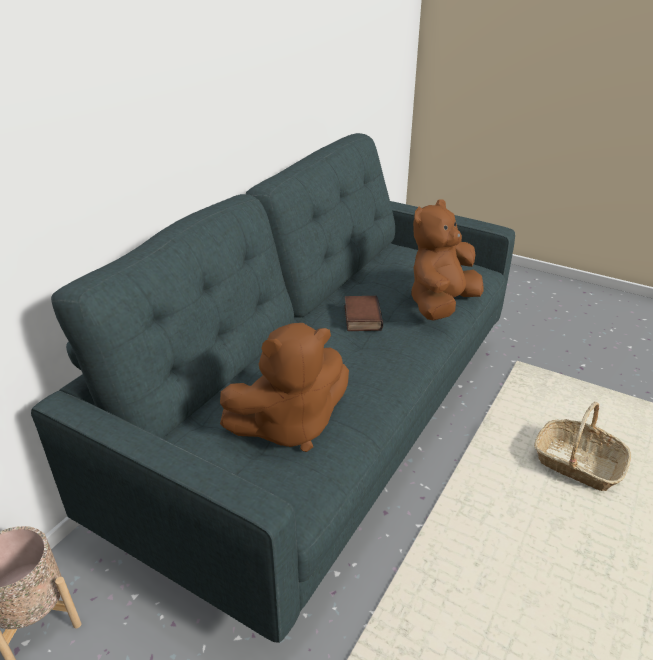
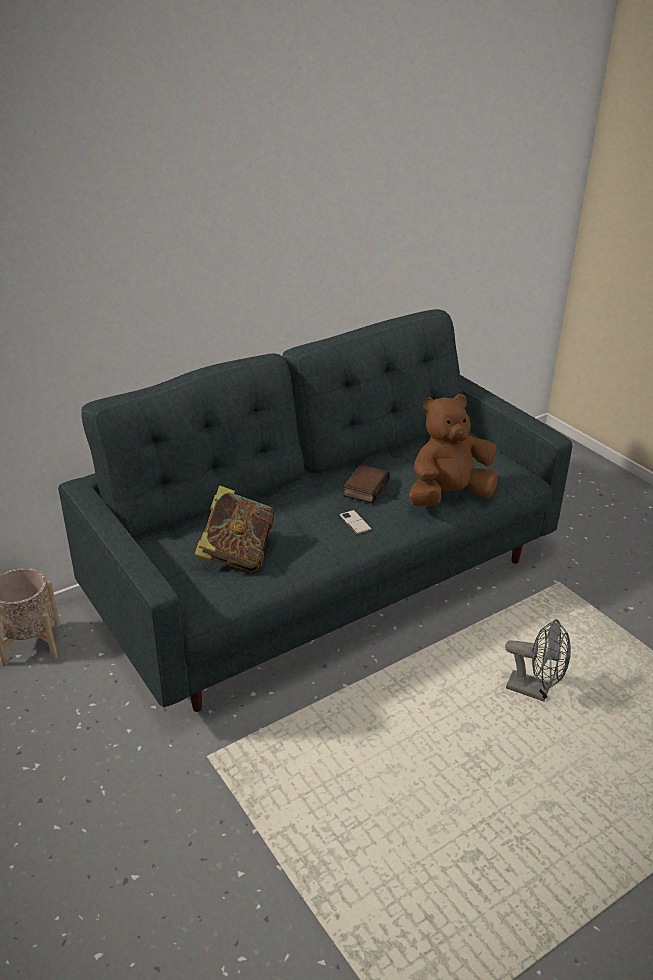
camera: 25 degrees right, 0 degrees up
(290, 426) = (236, 554): brown plush toy -> book
(382, 353) = (355, 522): none -> phone
(577, 464) = (535, 690): basket -> grey fan

